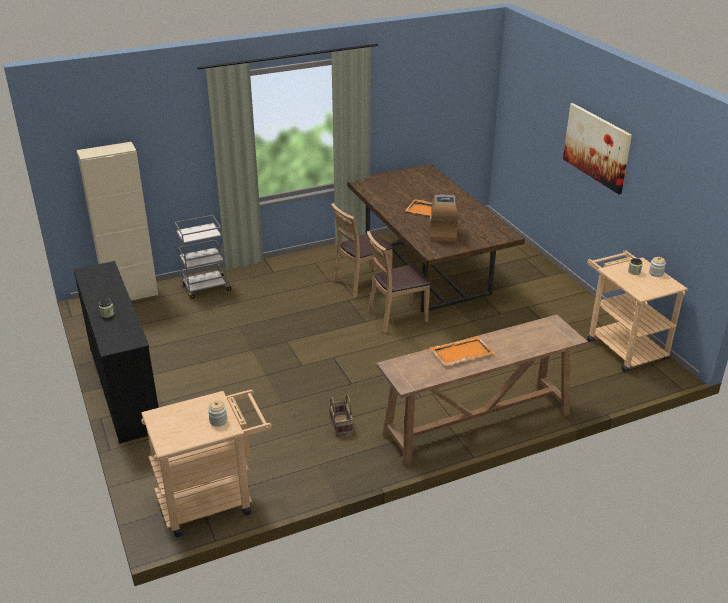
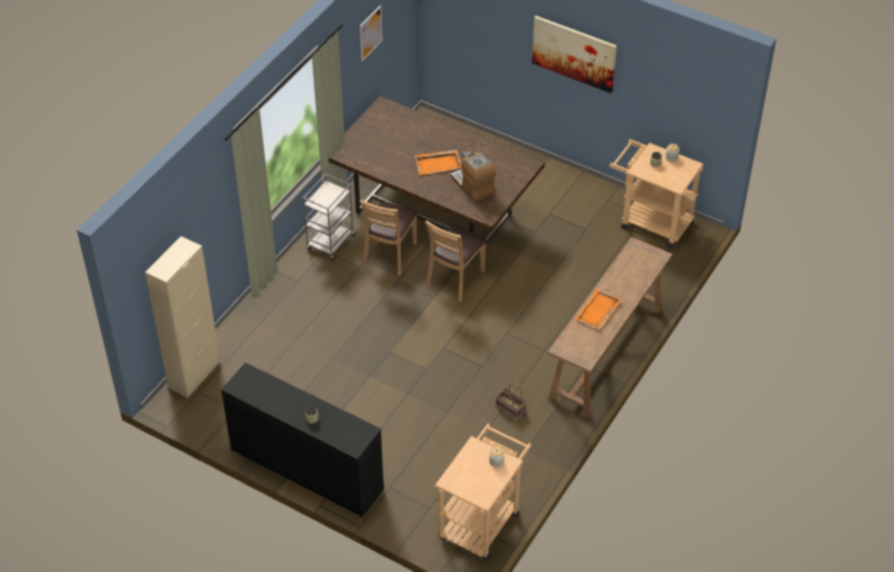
camera: 35 degrees left, 15 degrees up
(205, 288) = (255, 331): grey cart -> grey cart (331, 243)
(425, 88) = (370, 33): none -> picture

